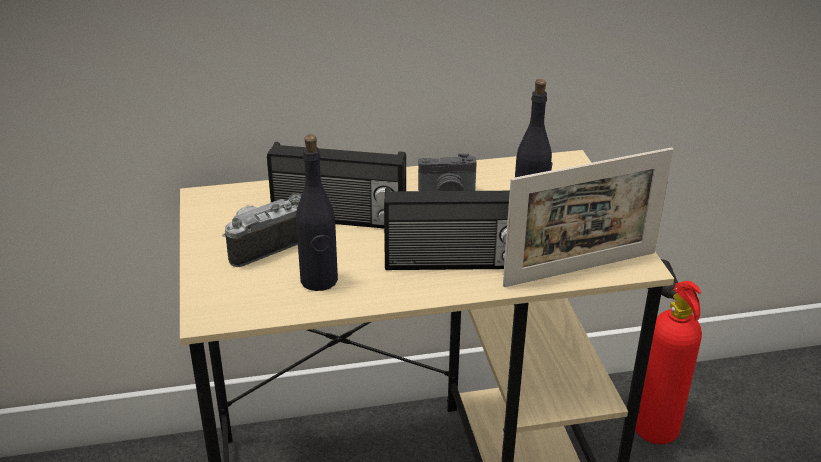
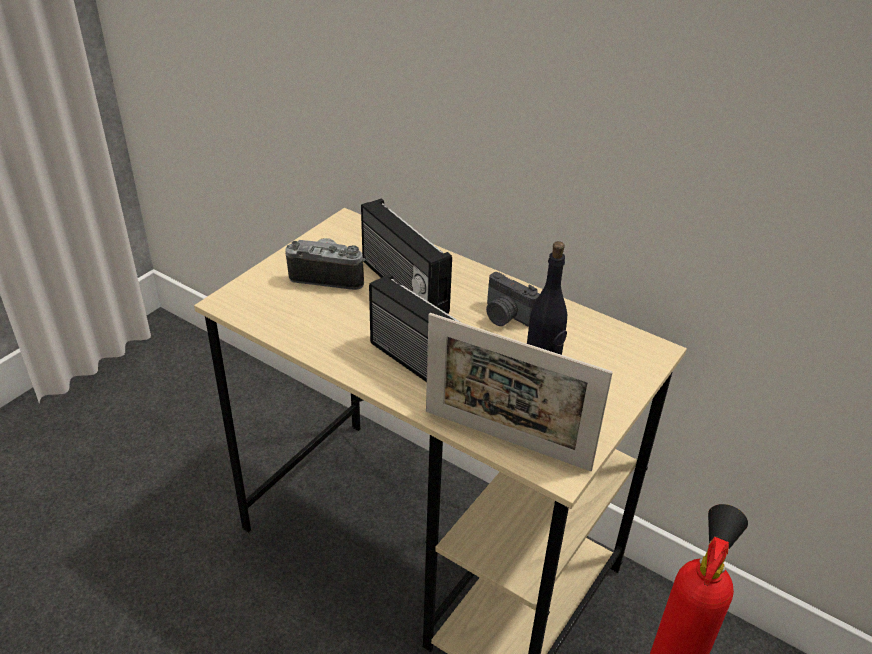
camera: 45 degrees right, 5 degrees up
(319, 280) = (320, 322): black bottle -> none

